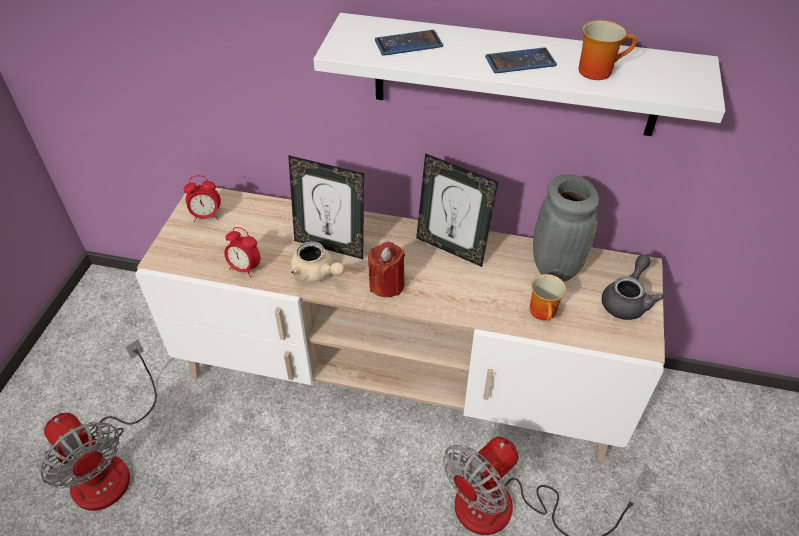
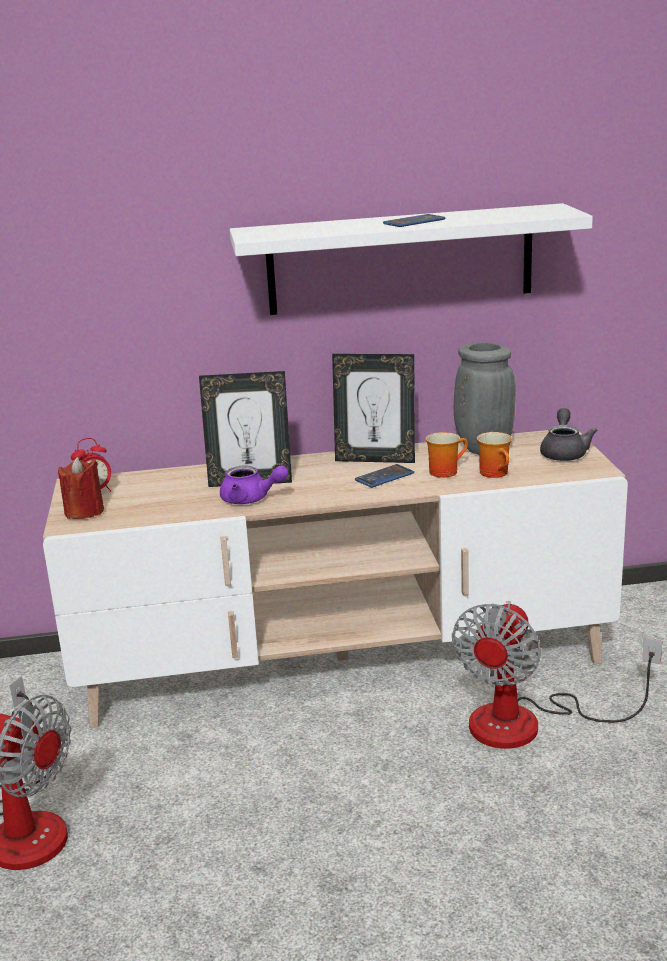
camera: 20 degrees left, 25 degrees down
(245, 268) = (170, 512): alarm clock -> none
(316, 274) = (251, 499): beige teapot -> purple teapot
(387, 284) = (330, 490): red candle -> red candle (84, 511)
(408, 44) = (310, 228): phone -> phone (384, 477)
(598, 69) = (479, 216): mug -> mug (444, 471)

